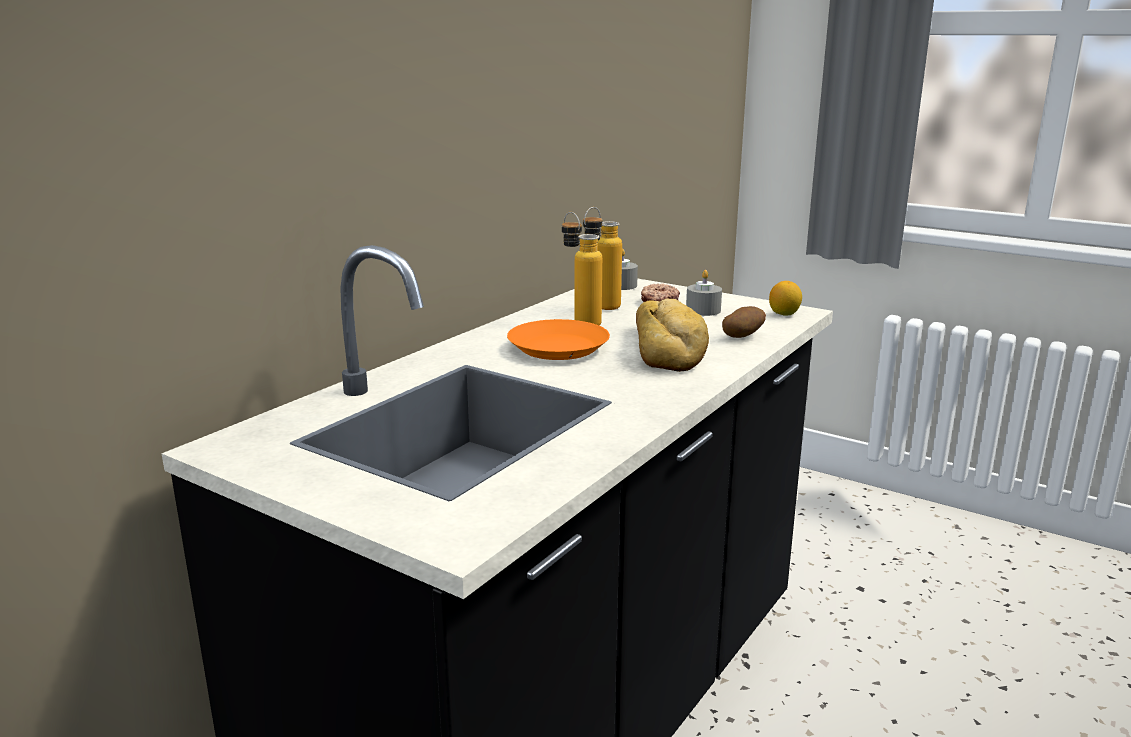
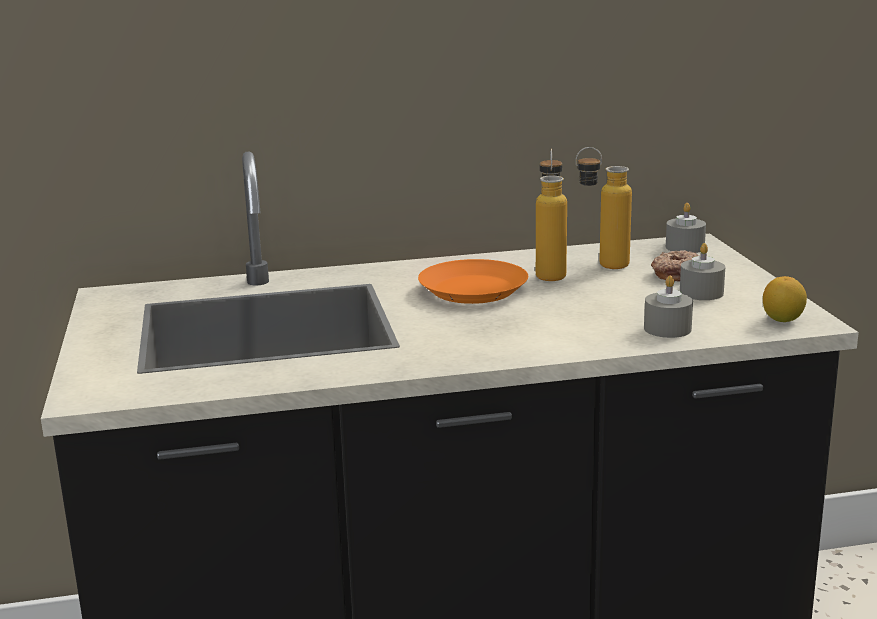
camera: 45 degrees right, 0 degrees up
(669, 347) = (568, 317): bread -> none
(742, 337) = (667, 329): potato -> grey candle

